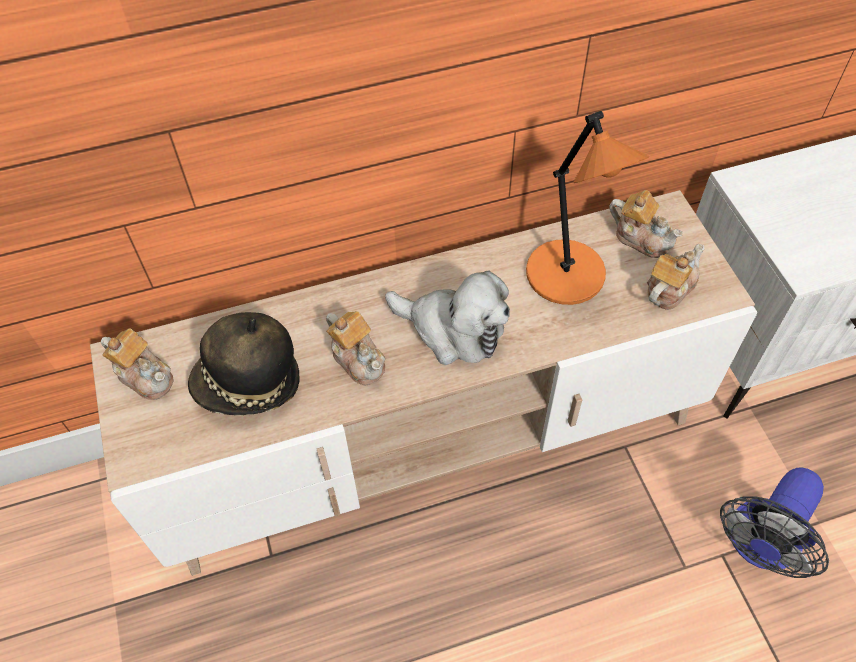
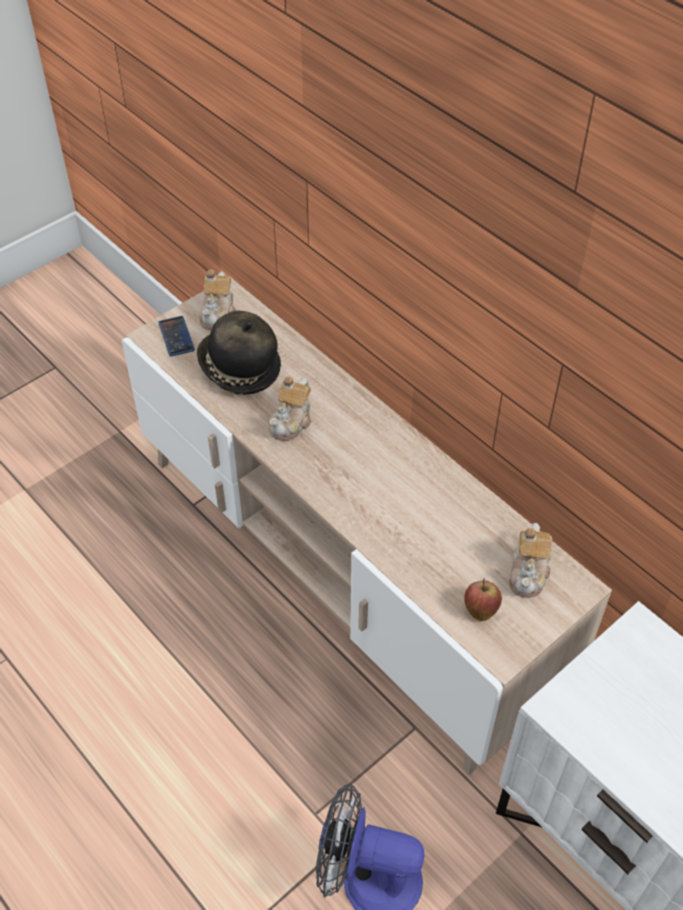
camera: 65 degrees right, 5 degrees down
(152, 433) = (176, 336): none -> phone
(453, 330) = (349, 469): plush toy -> none
(568, 277) = (449, 530): orange table lamp -> none
(668, 289) = (480, 609): teapot -> apple

